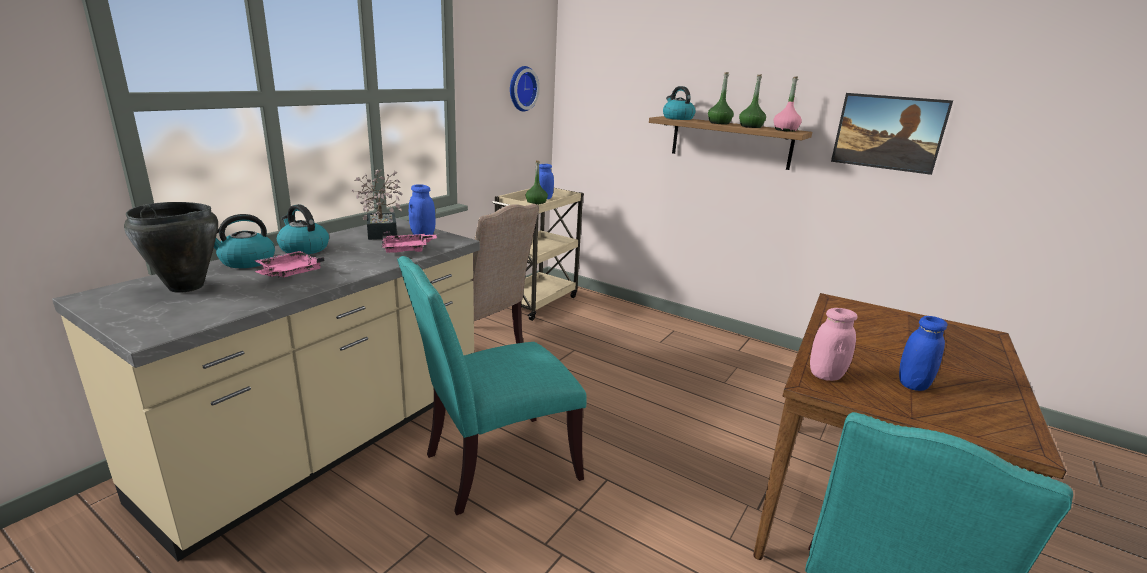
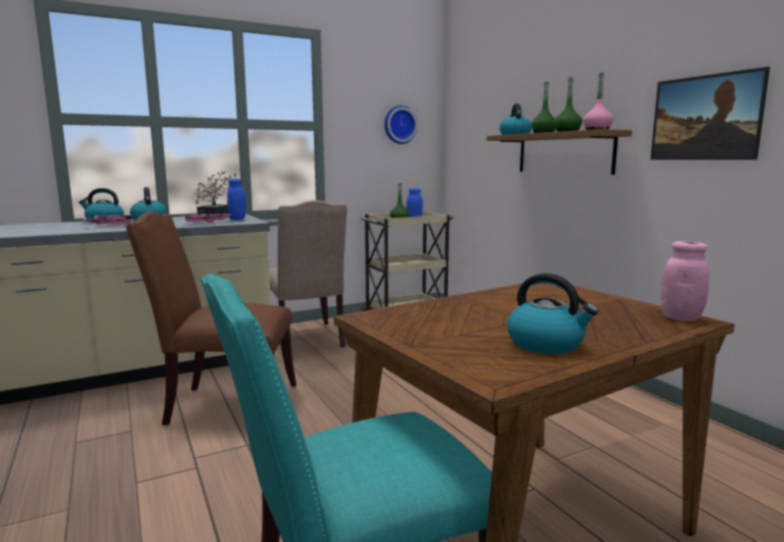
camera: 30 degrees right, 10 degrees down
(186, 287) = (48, 226): black cooking pot -> none
(495, 466) = (226, 405): turquoise chair -> brown chair
(826, 375) = (397, 315): pink jar -> pink jar (680, 317)
(912, 384) = (476, 331): blue jar -> none
(974, 389) = (546, 344): none -> kettle

